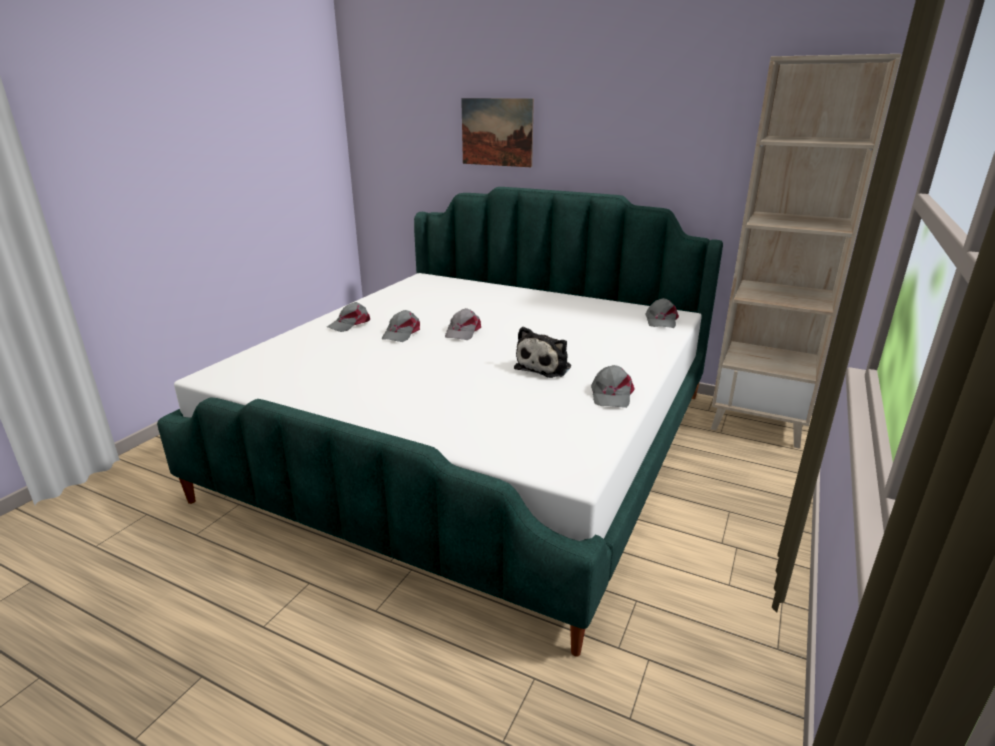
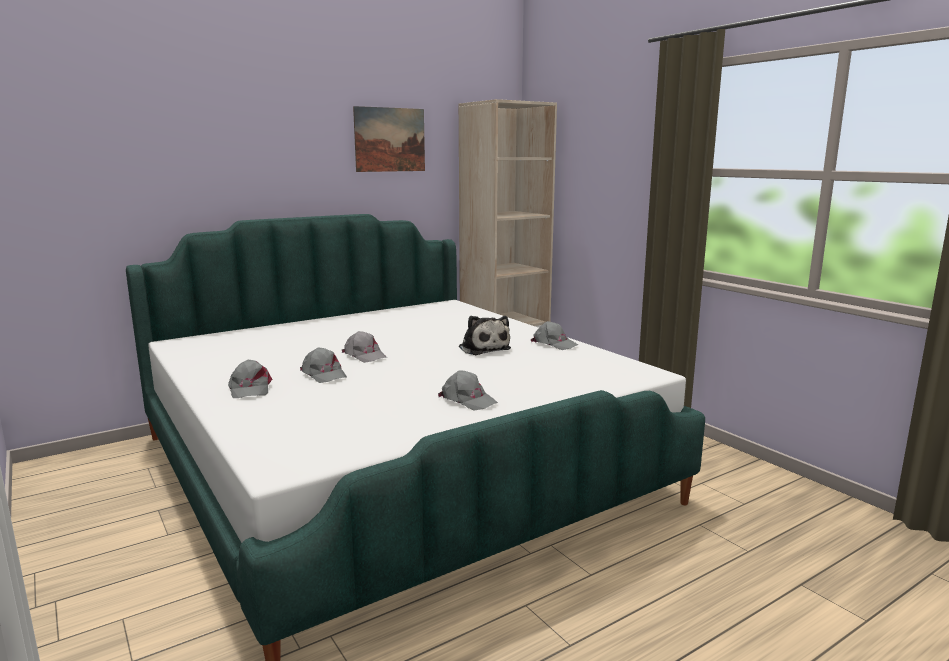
camera: 60 degrees left, 10 degrees down
(497, 132) = (220, 163): picture -> picture (390, 139)
(661, 321) = (451, 308): grey cap -> grey cap (467, 400)

